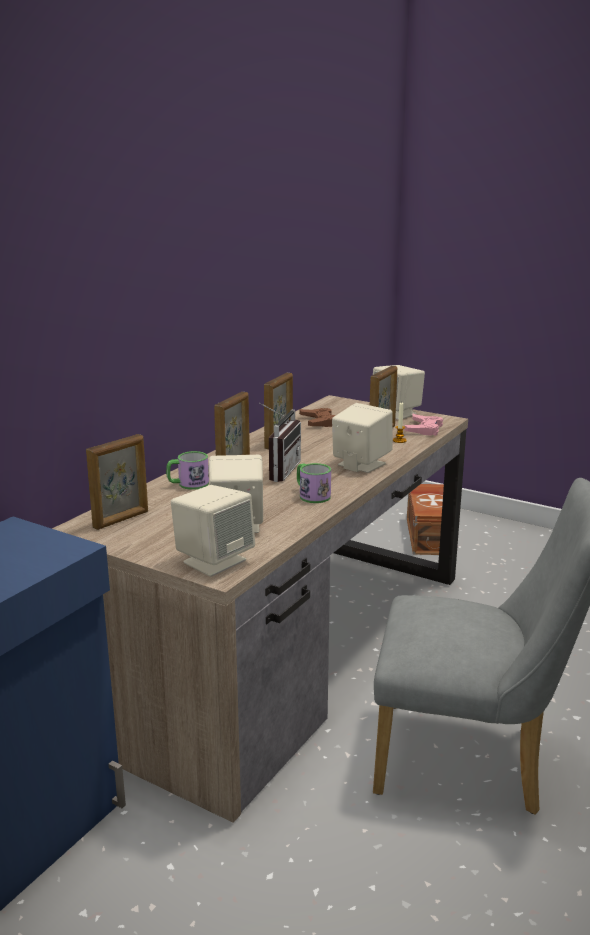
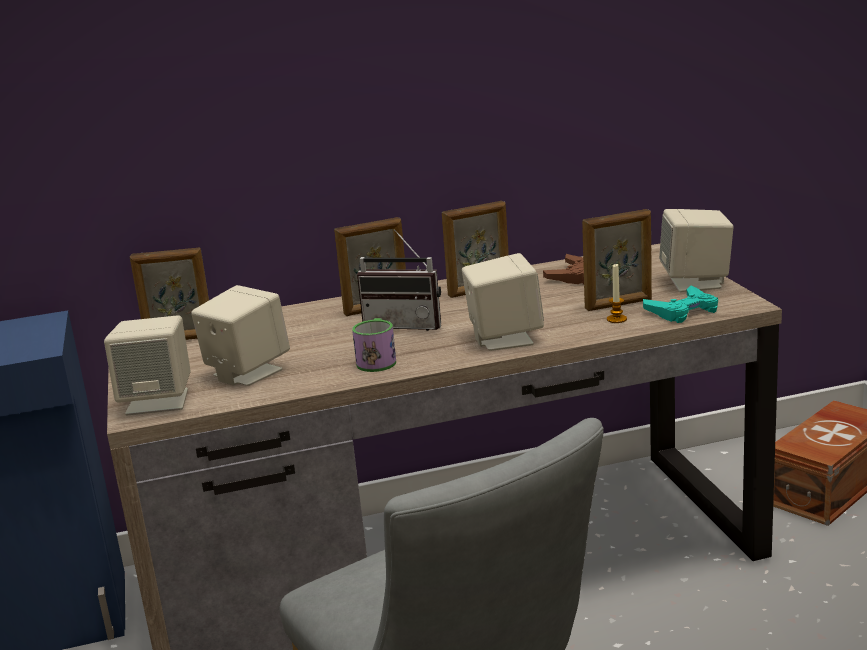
camera: 45 degrees right, 0 degrees up
(188, 484) = (298, 318): mug -> none
(278, 471) = (406, 324): radio -> radio turned 45 degrees clockwise
(424, 429) = (683, 311): pink game controller -> turquoise game controller

